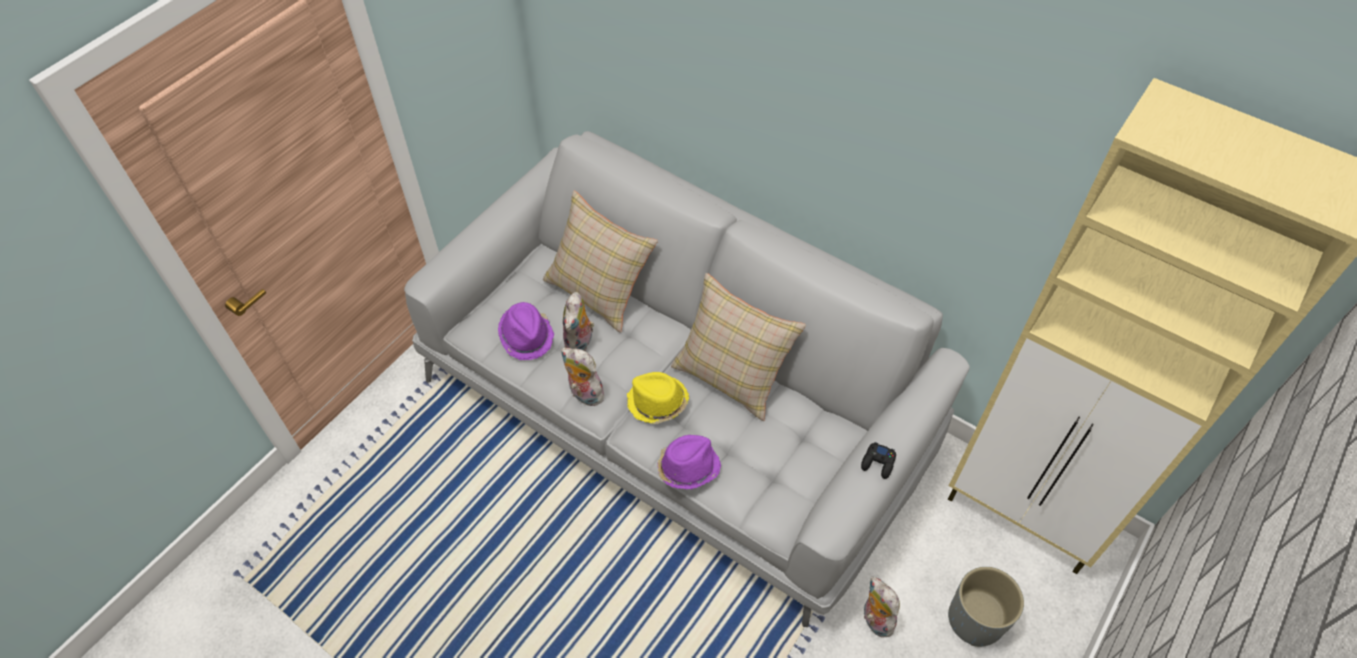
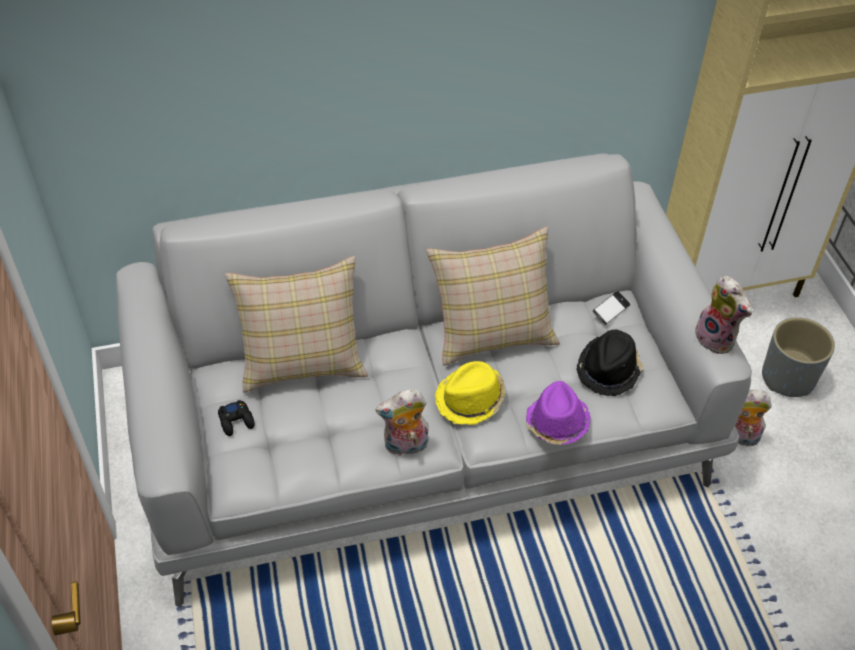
camera: 50 degrees left, 5 degrees down
(526, 336) = (295, 446): purple hat -> none
(580, 343) = (347, 412): plush toy -> plush toy (717, 339)
(770, 468) = (609, 370): none -> black hat
(829, 431) = (610, 310): none -> phone
(878, 463) = (691, 289): black game controller -> black game controller (236, 421)

